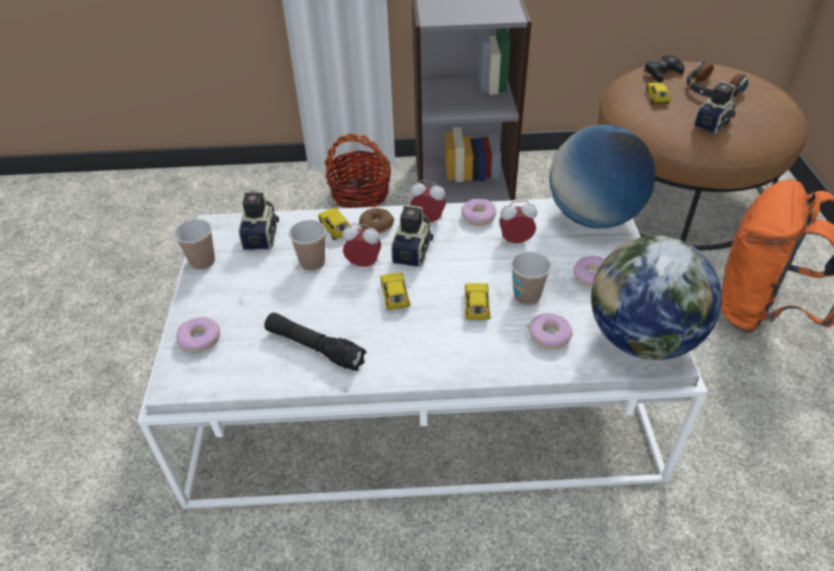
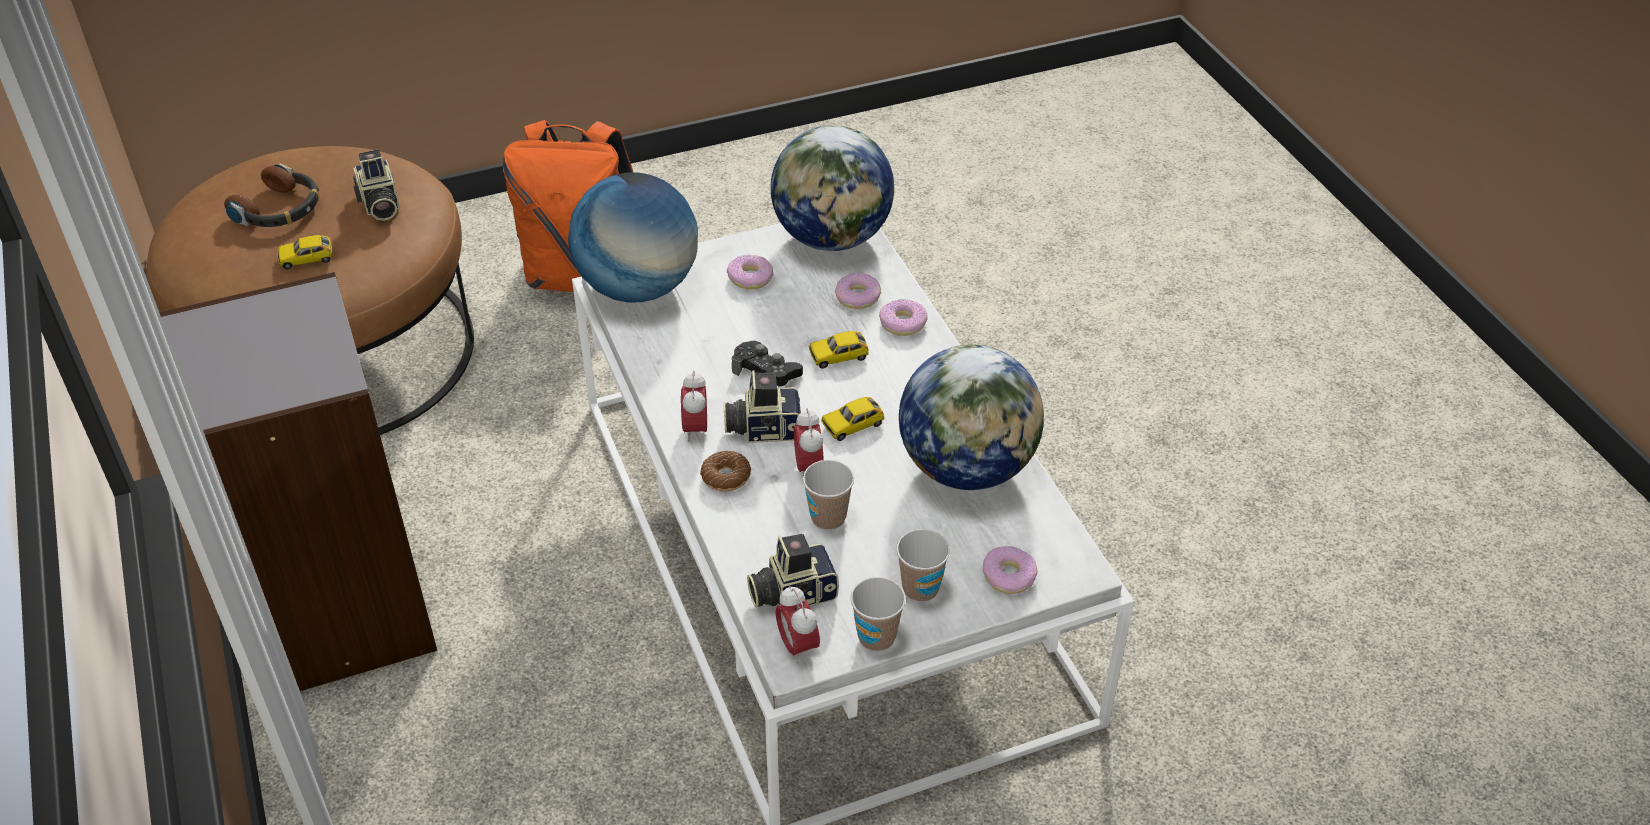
camera: 110 degrees left, 0 degrees up
(315, 348) = (967, 468): black flashlight -> globe
(336, 228) = (746, 517): toy car -> none
(360, 194) = (395, 758): basket -> none
(478, 216) = (671, 384): donut -> donut (903, 324)
(515, 241) = (710, 344): alarm clock -> alarm clock (798, 646)
(527, 296) = (805, 320): cup -> cup (920, 588)
(662, 73) = (226, 257): black game controller -> black game controller (766, 372)
(715, 123) = (379, 205): camera -> camera turned 135 degrees counterclockwise

